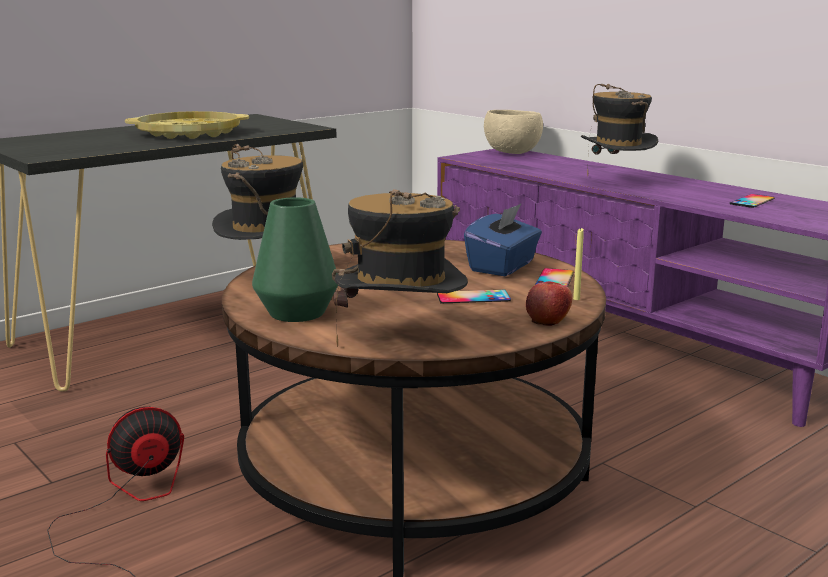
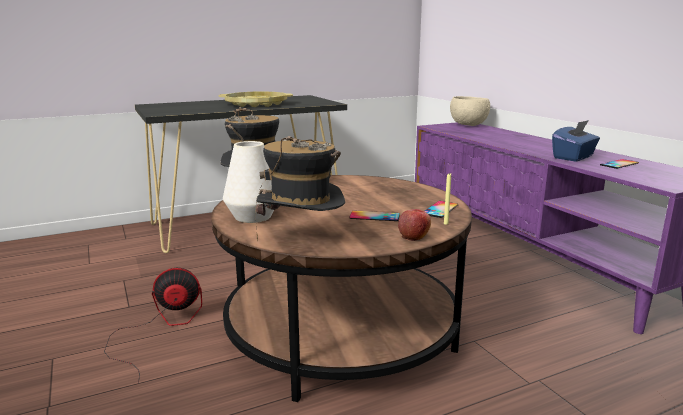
camera: 15 degrees right, 0 degrees up
(297, 312) = (253, 217): green vase -> white vase
(503, 266) = (412, 197): blue tissue box -> blue tissue box (573, 157)
(615, 183) = (525, 146): hat -> none

